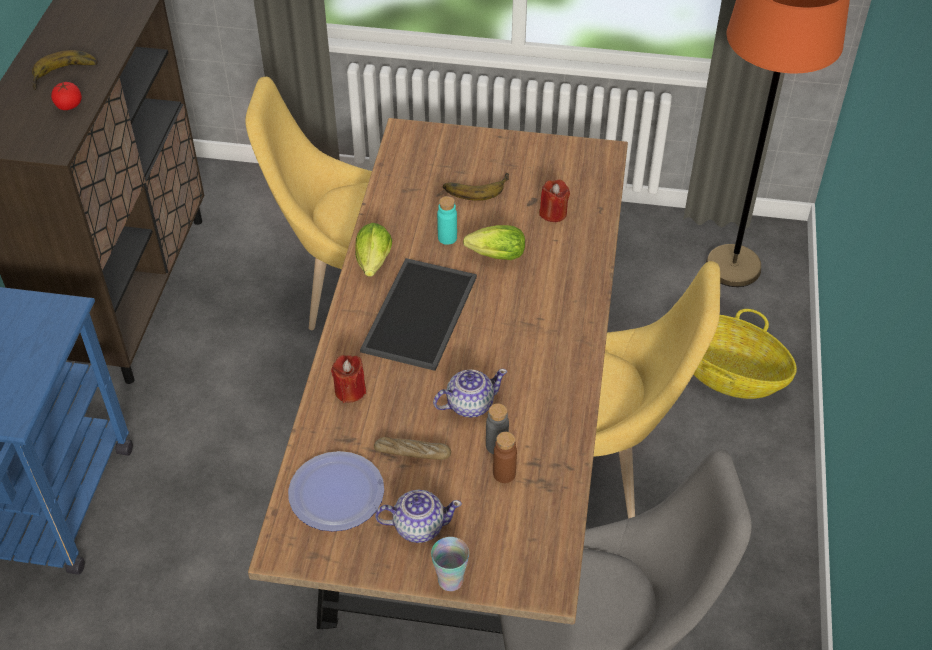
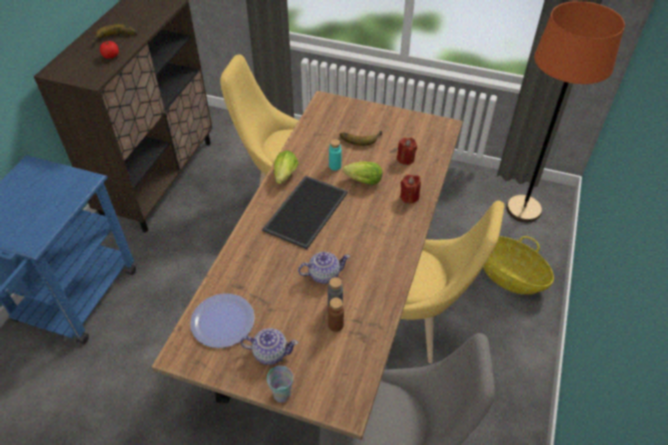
camera: 10 degrees right, 0 degrees up
(350, 390) = (249, 255): red candle -> red candle (409, 197)
(412, 453) = (278, 301): bread -> none

